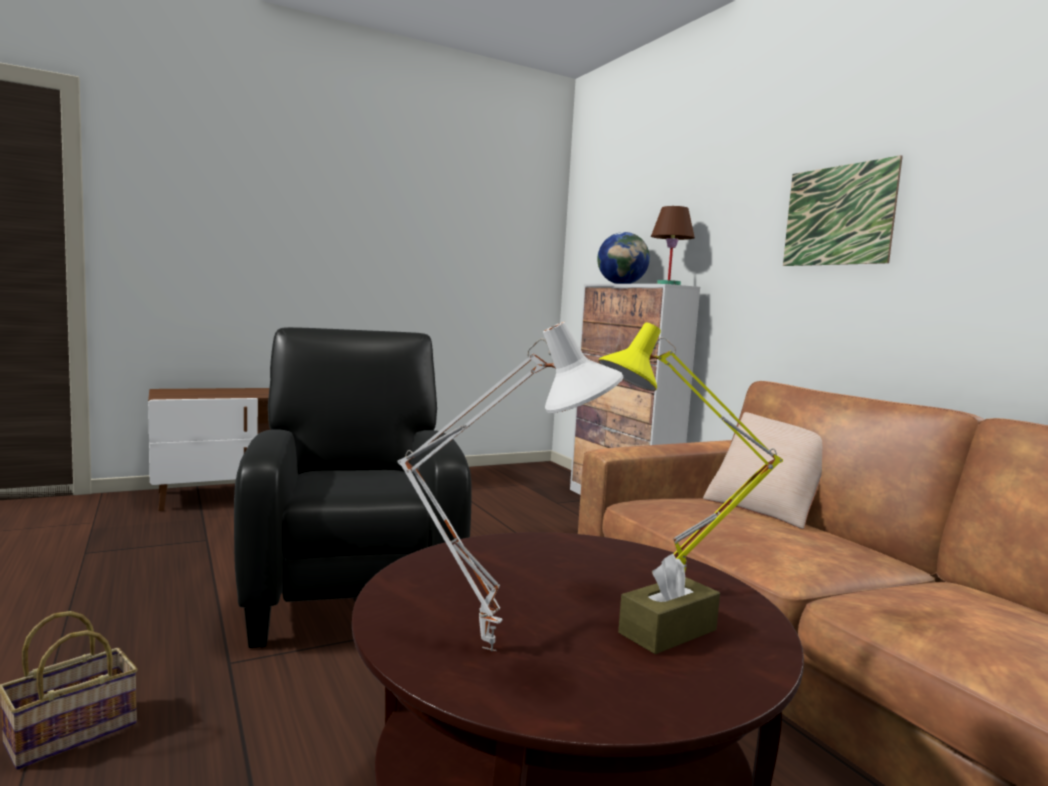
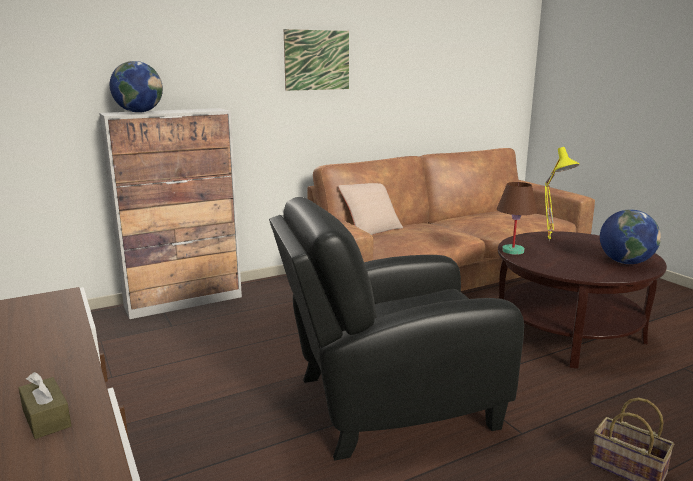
camera: 90 degrees left, 10 degrees up
(491, 647) = (625, 262): white table lamp -> globe
(667, 631) = (583, 243): brown tissue box -> brown tissue box (46, 418)
(668, 285) = (204, 109): brown table lamp -> brown table lamp (513, 251)

